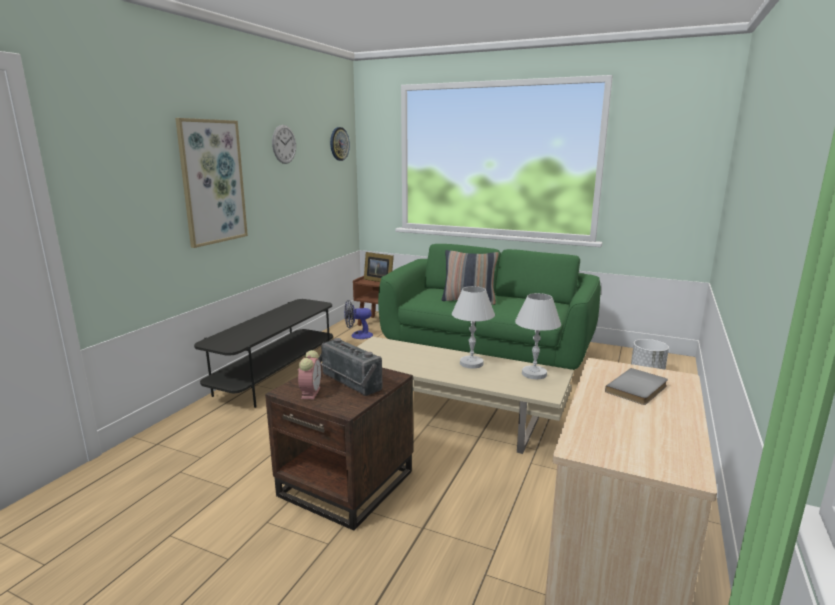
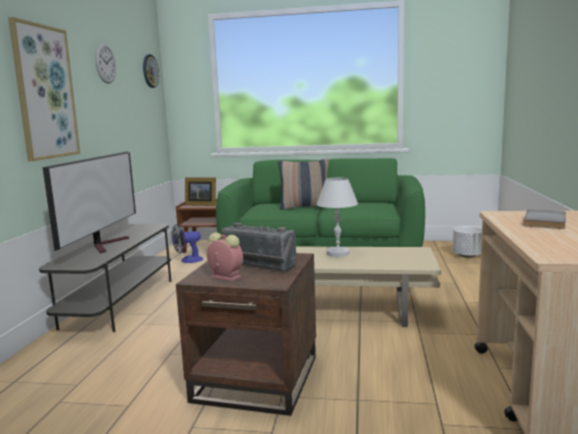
camera: 15 degrees left, 5 degrees down
(263, 323) = (106, 244): none -> television
(310, 392) = (224, 276): alarm clock -> alarm clock turned 45 degrees counterclockwise
(534, 373) = (399, 253): white table lamp -> none

